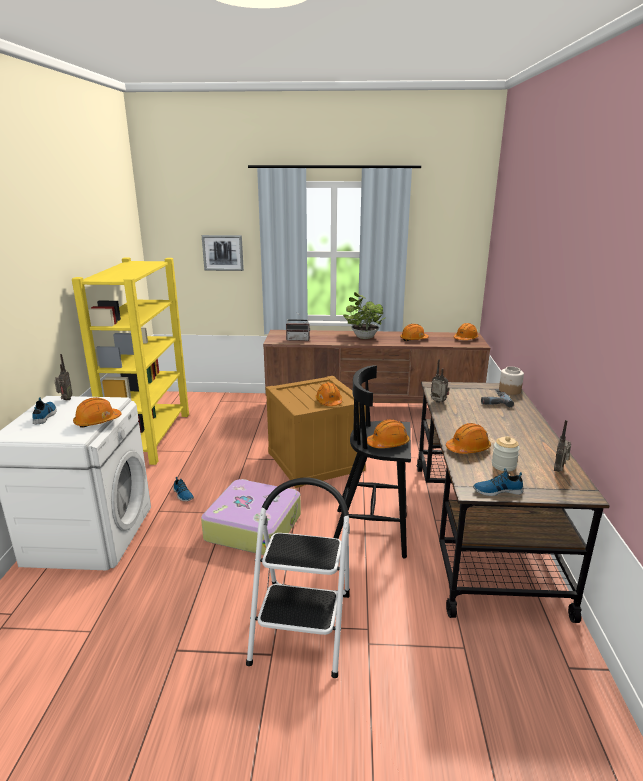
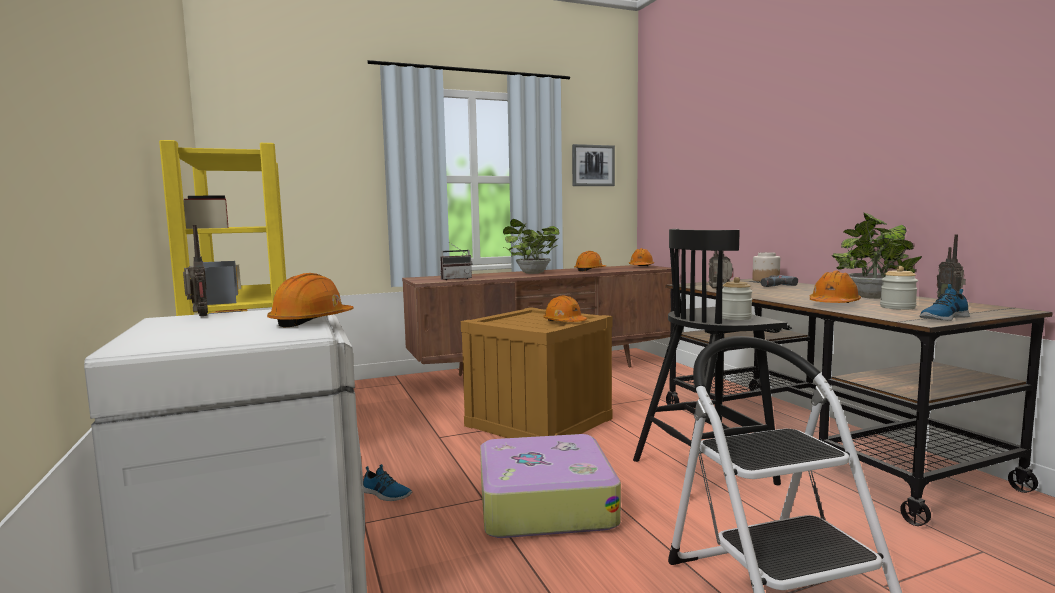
camera: 25 degrees left, 15 degrees down
(45, 415) = (185, 328): shoe -> none
(223, 252) = (327, 177): picture -> picture (593, 165)
(388, 443) = (735, 318): orange hard hat -> jar
(528, 442) = (872, 296): none -> potted plant

